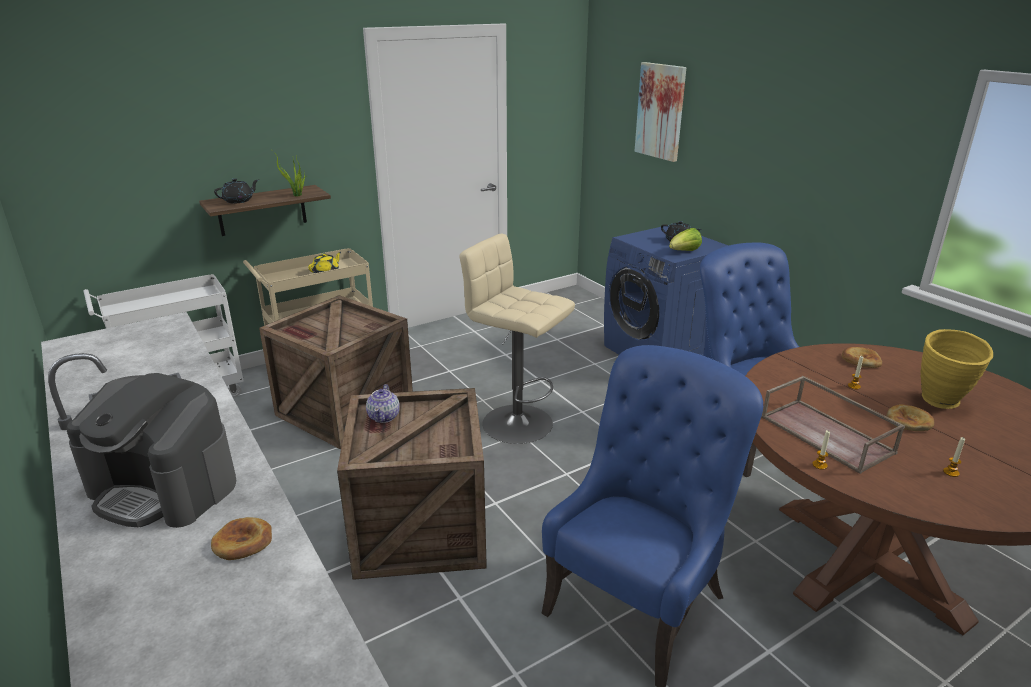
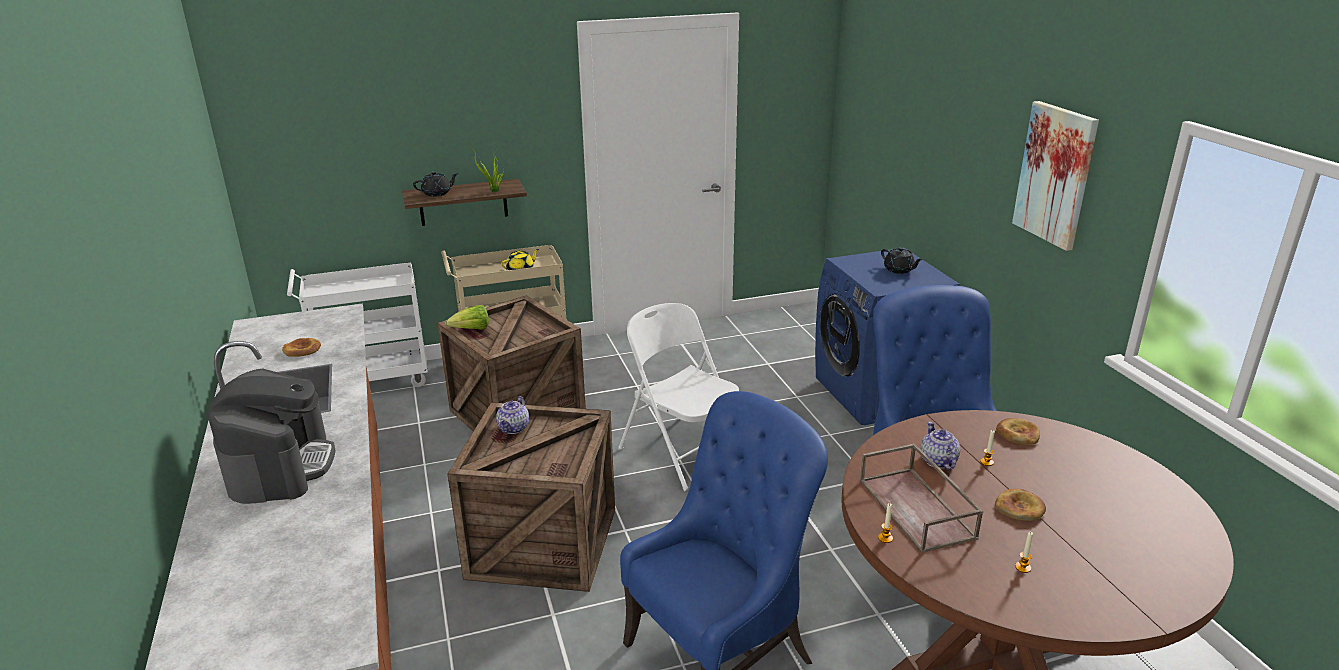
camera: 15 degrees right, 0 degrees up
(164, 487) = (280, 466): coffee machine -> coffee machine turned 135 degrees counterclockwise
(243, 542) = (320, 521): bread -> bread (302, 350)
(517, 423) = (682, 451): beige stool -> white chair
(661, 111) = (901, 118): picture -> picture (1055, 174)
(684, 252) = (895, 284): lettuce -> lettuce (472, 330)
(814, 391) = (938, 461): none -> teapot
(941, 404) = (1072, 495): yellow vase -> none

